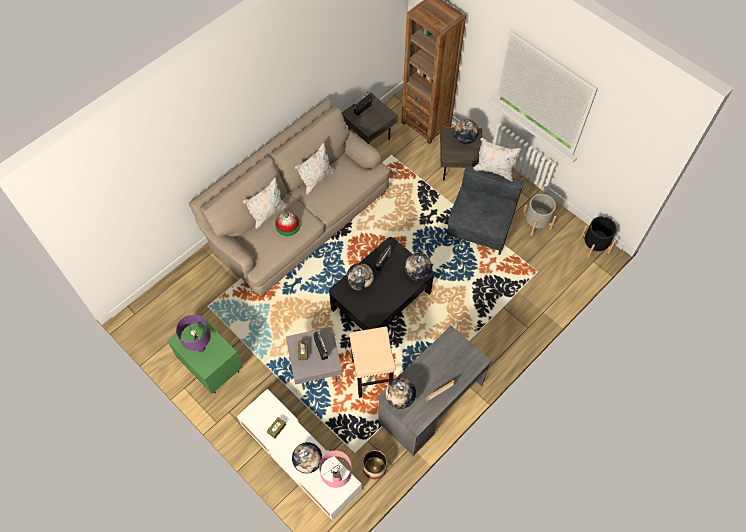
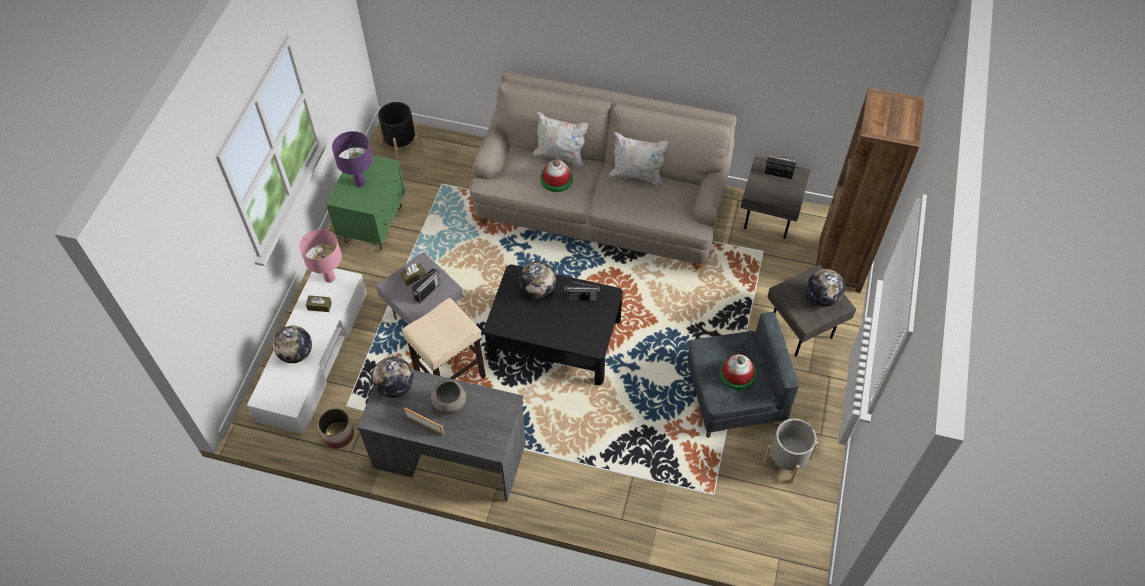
camera: 60 degrees right, 5 degrees down
(337, 479) = (290, 391): pink table lamp -> pink table lamp (329, 278)
(417, 273) = (590, 340): globe -> none
(433, 371) = (450, 404): none -> grey bowl
(487, 210) = (737, 374): none -> hat
(494, 170) = (788, 344): white pillow -> none
(594, 245) = (806, 549): black planter -> black planter (400, 144)

